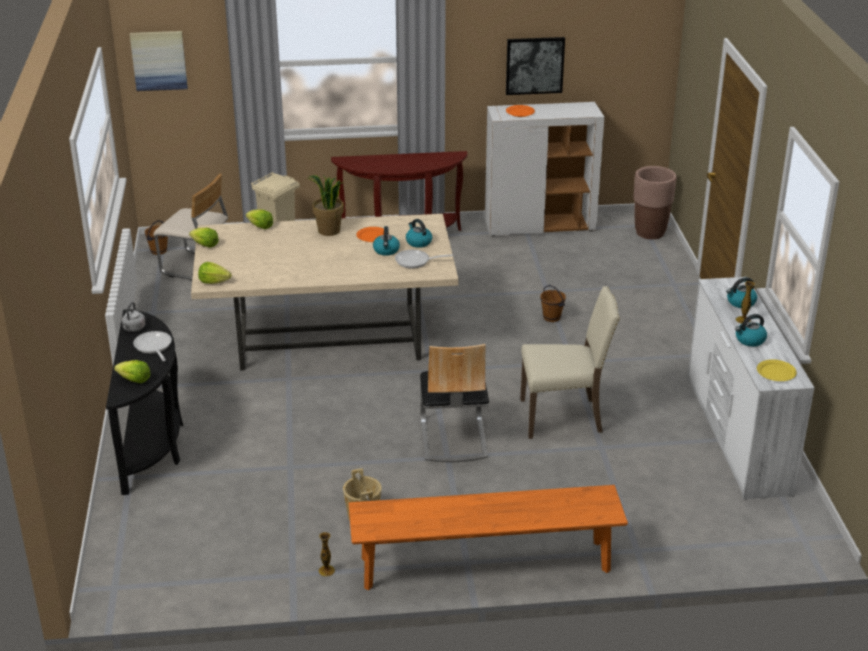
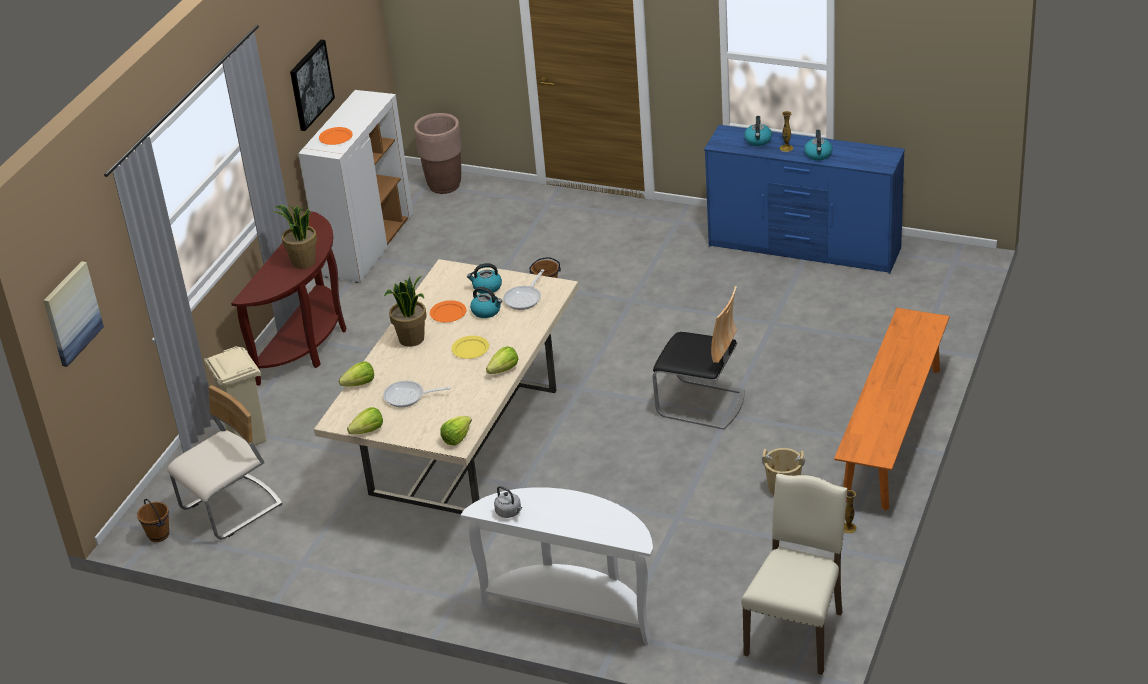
camera: 60 degrees left, 5 degrees up
(134, 380) = (614, 526): lettuce -> lettuce (504, 370)
(152, 445) = (573, 608): black console table -> white console table
(153, 347) = (558, 504): frying pan -> frying pan (408, 397)
(399, 167) = (303, 262): none -> potted plant
(563, 417) = (713, 330): beige chair -> beige chair (797, 632)
(736, 435) = (804, 248): white dresser -> blue dresser
(775, 372) = (872, 158): yellow plate -> yellow plate (470, 349)

